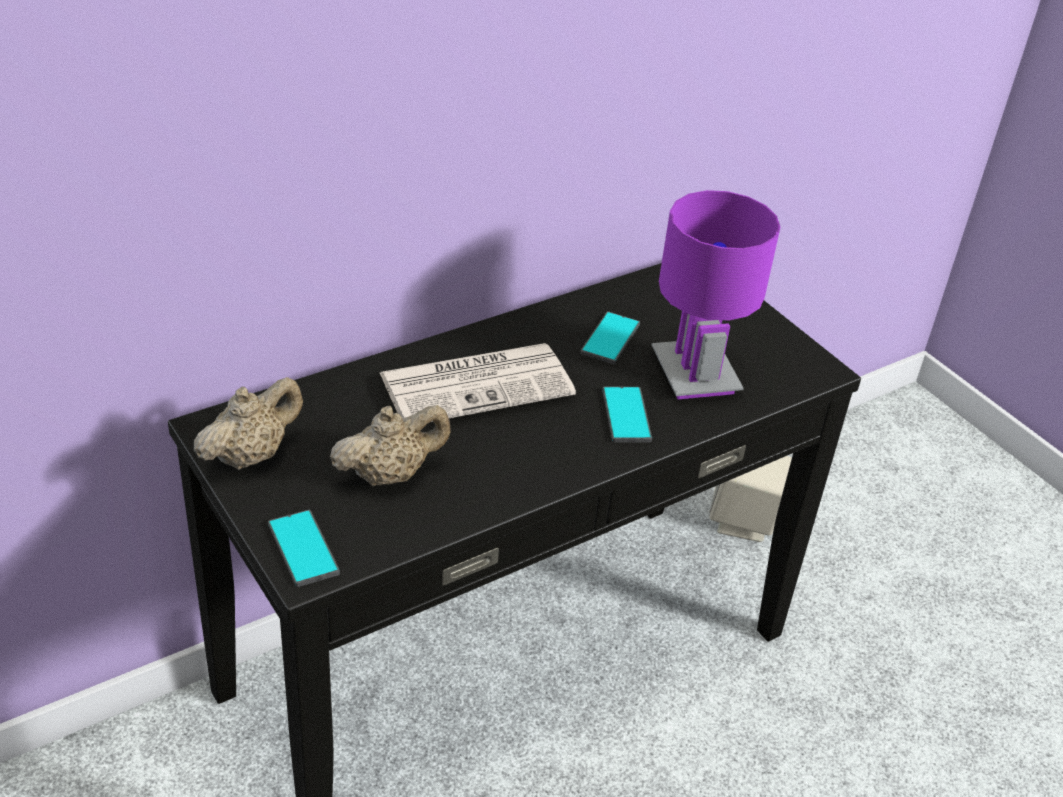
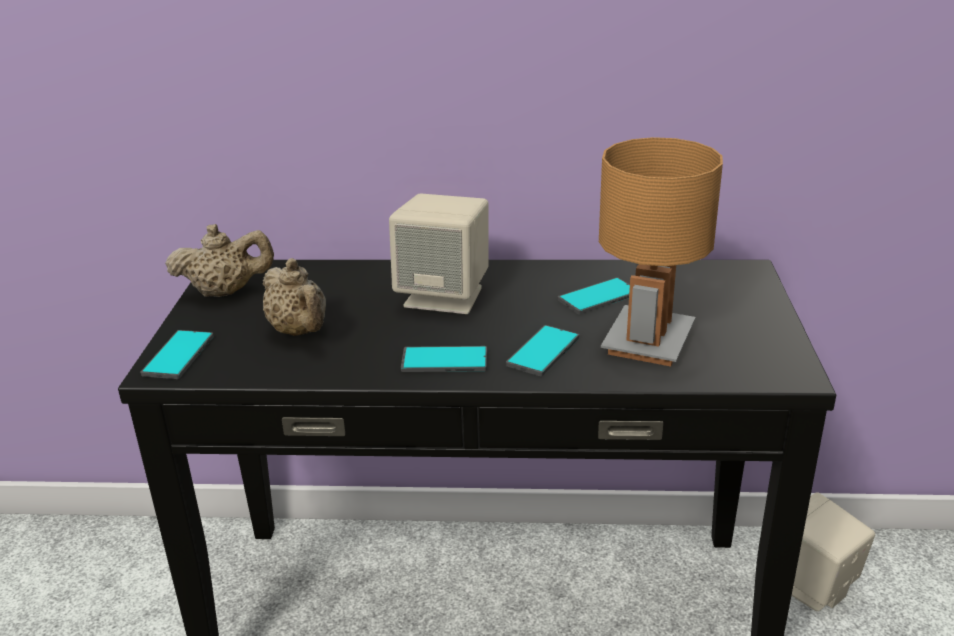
camera: 40 degrees right, 10 degrees down
(390, 474) = (300, 331): beige teapot -> beige teapot turned 45 degrees clockwise
(478, 384) = (445, 296): newspaper -> beige speaker
(558, 456) = (444, 361): none -> phone
(694, 374) = (647, 341): purple table lamp -> brown table lamp

